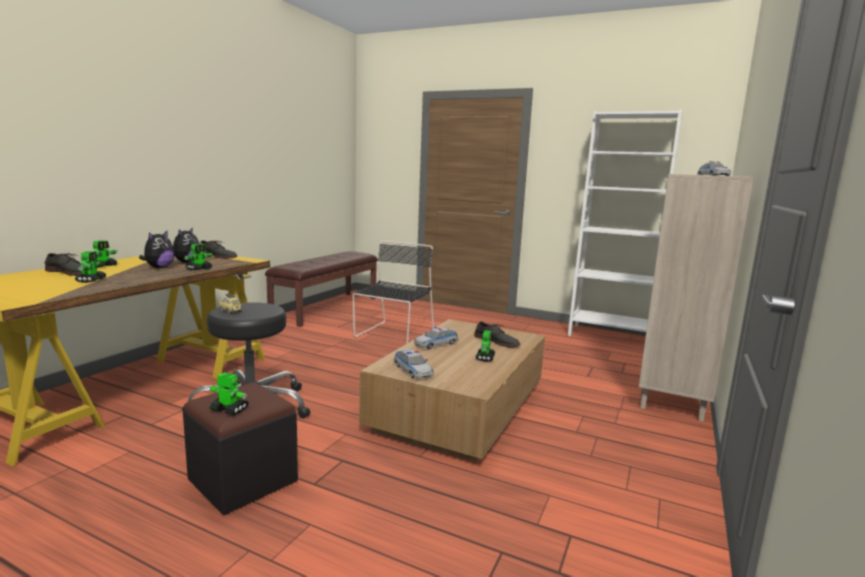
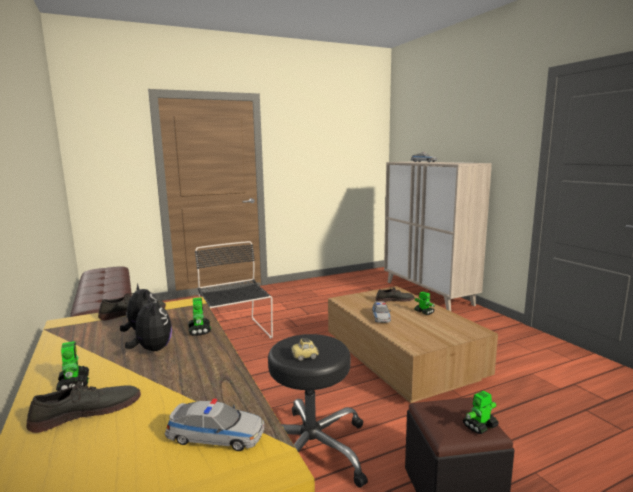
camera: 50 degrees left, 0 degrees up
(91, 280) = (177, 398): toy robot -> none
(413, 370) = (429, 338): toy car -> toy car (216, 436)
(609, 336) = (345, 278): white bookcase -> none

